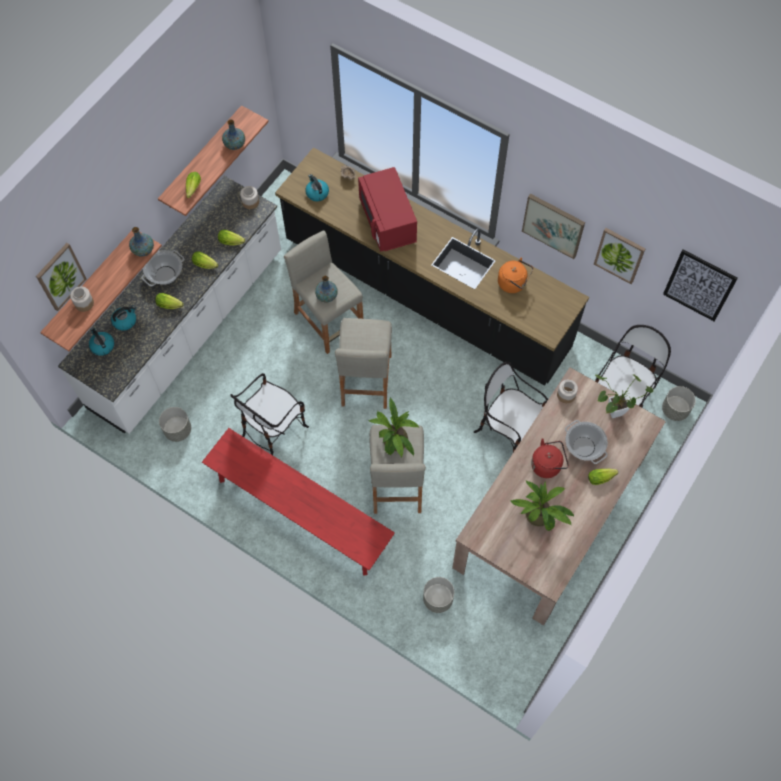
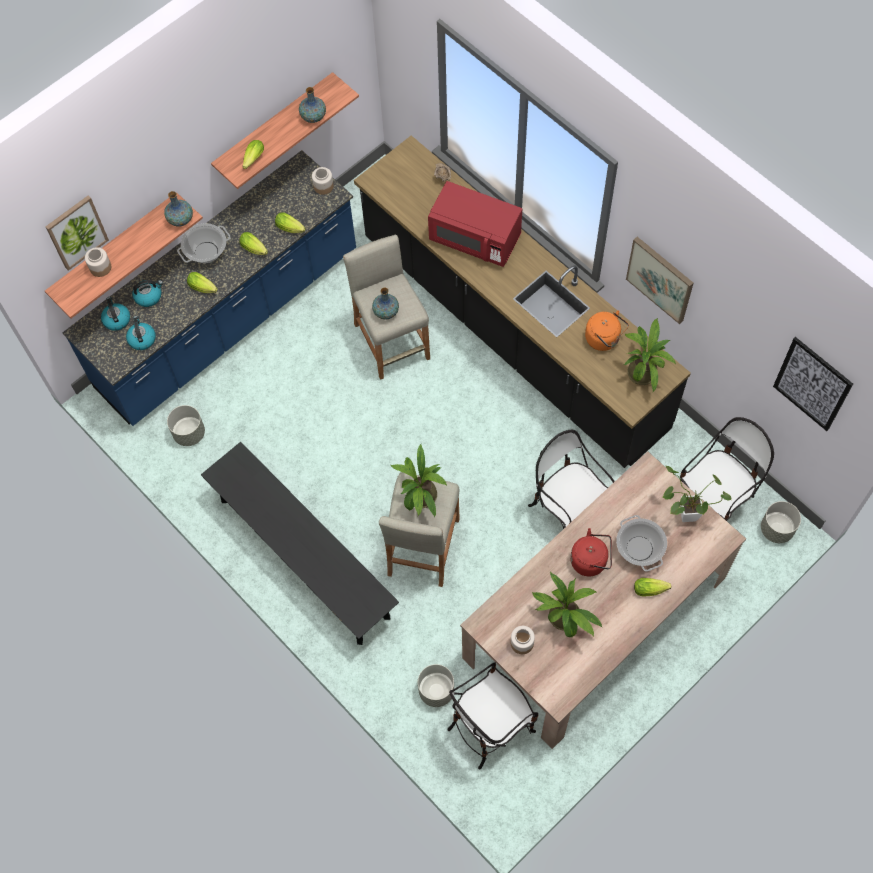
camera: 15 degrees right, 0 degrees up
(188, 330) = (229, 321): white counter -> blue counter
(273, 430) = (297, 455): chair -> chair (490, 726)
(300, 513) = (304, 558): red bench -> black bench
(317, 193) = (401, 189): kettle -> kettle (142, 339)
(365, 380) = (417, 419): beige stool -> none
(387, 221) = (475, 238): red microwave -> red microwave turned 60 degrees counterclockwise
(551, 302) = (644, 370): none -> potted plant
(565, 395) = (634, 483): jar -> jar (521, 642)
(619, 255) = (728, 329): picture -> none

